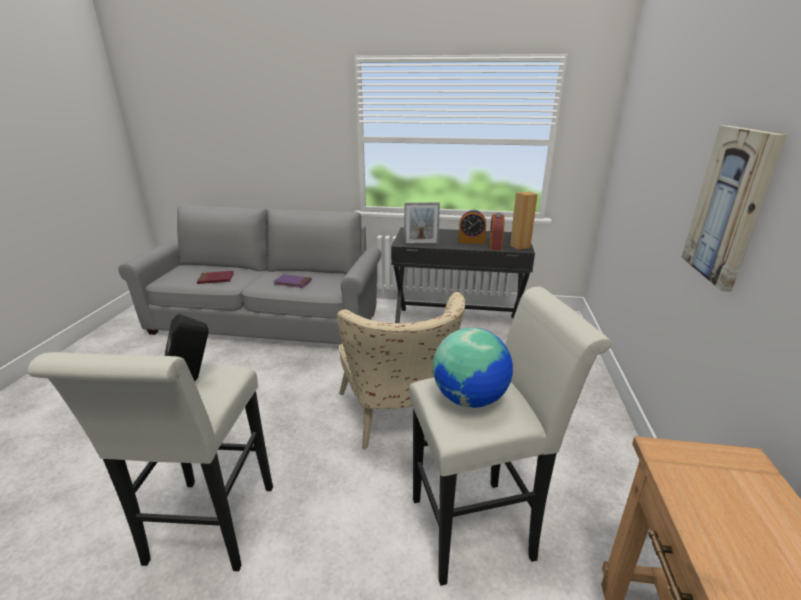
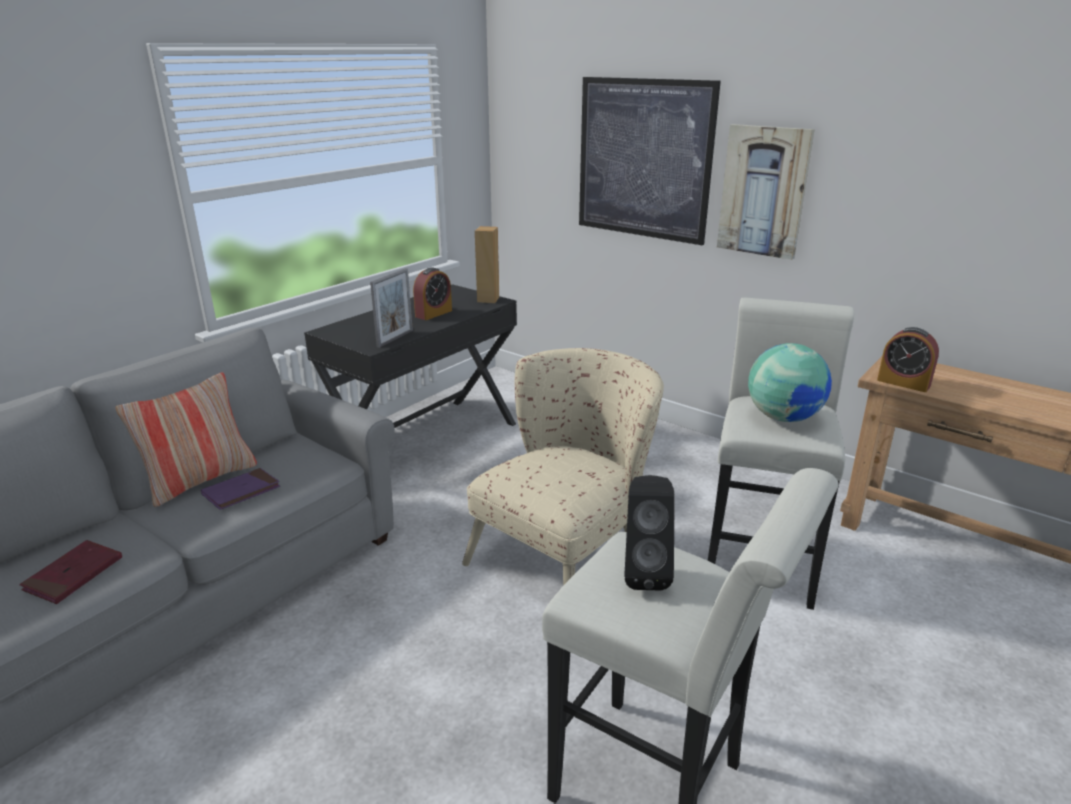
camera: 60 degrees left, 0 degrees up
(296, 272) = (200, 480): none -> pillow
(398, 418) = (567, 554): beige armchair -> beige armchair turned 60 degrees counterclockwise
(495, 245) = (465, 307): alarm clock -> alarm clock (903, 383)
(671, 158) = (643, 159): none -> picture

